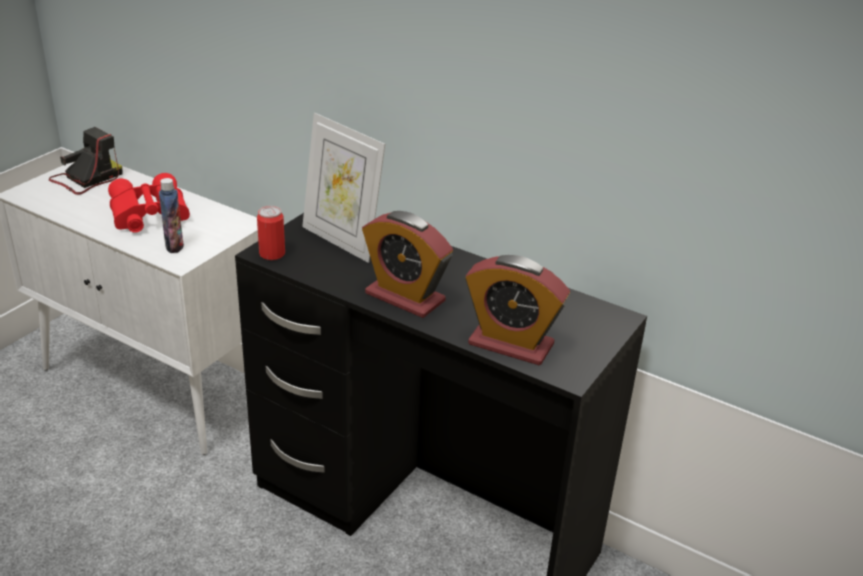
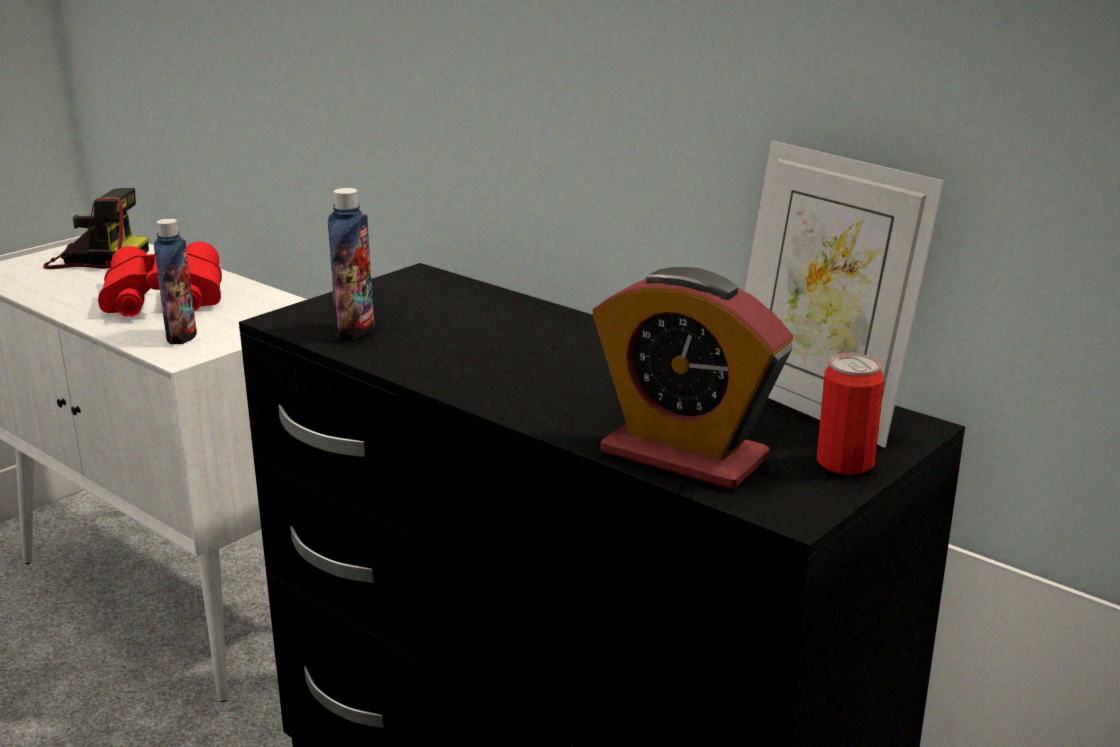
camera: 10 degrees right, 10 degrees down
(86, 179) = (95, 258): camera -> camera turned 45 degrees clockwise
(272, 254) = (301, 321): can -> can (845, 463)
(306, 260) = (355, 330): none -> bottle
(342, 240) = (427, 309): picture frame -> picture frame (816, 406)
(405, 297) = (506, 383): alarm clock -> none

